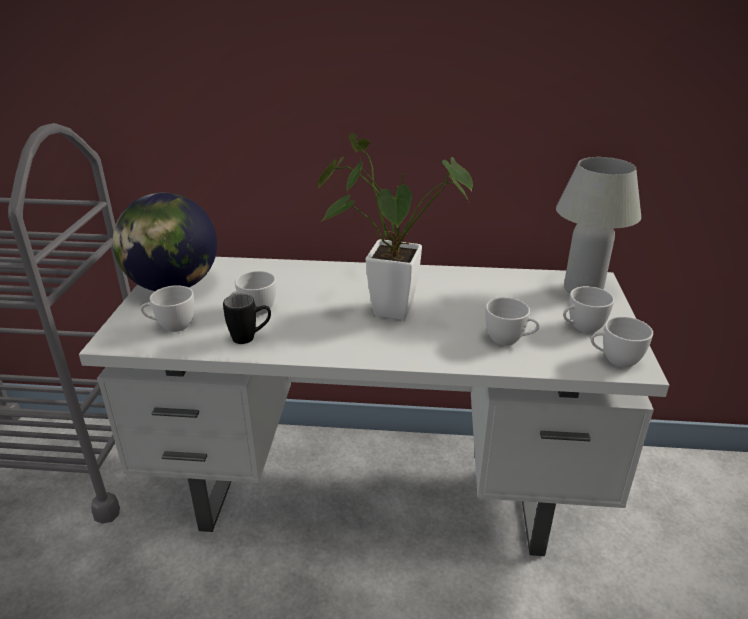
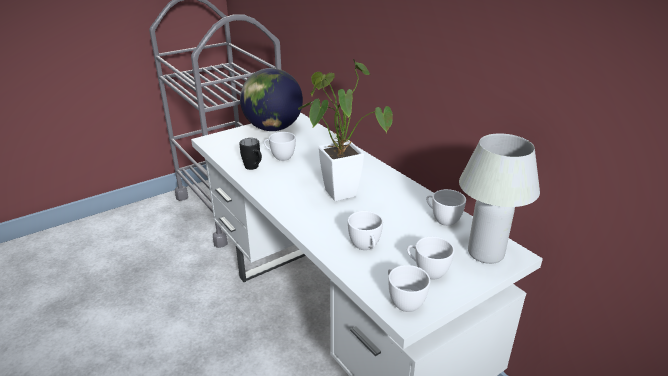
camera: 50 degrees right, 0 degrees up
(171, 326) = (238, 145): white cup -> white cup (442, 219)

